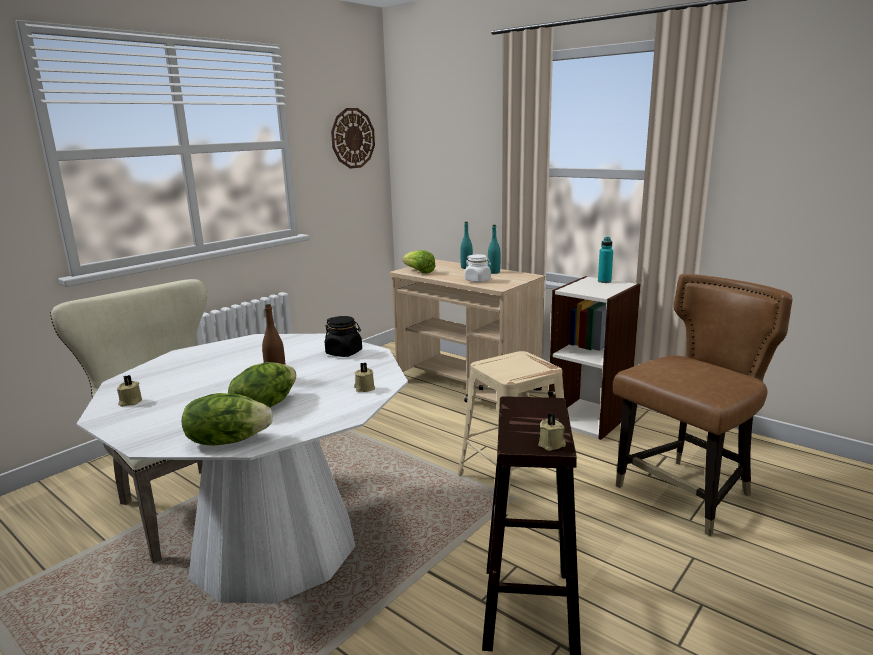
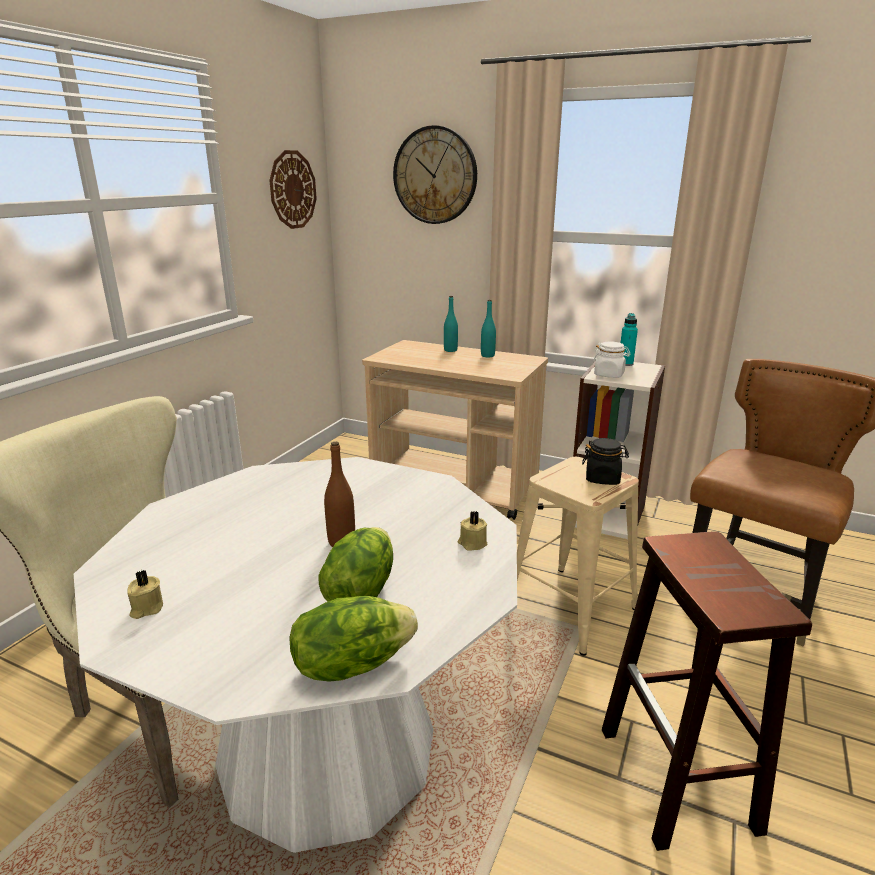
camera: 15 degrees left, 5 degrees up
(344, 352) = (399, 487): black jar -> black jar (602, 478)
(419, 272) = (399, 358): lettuce -> none
(464, 124) = (435, 175): none -> wall clock
(478, 280) = (479, 367): white jar -> white jar (609, 375)
(552, 444) = (770, 607): beige candle -> none

